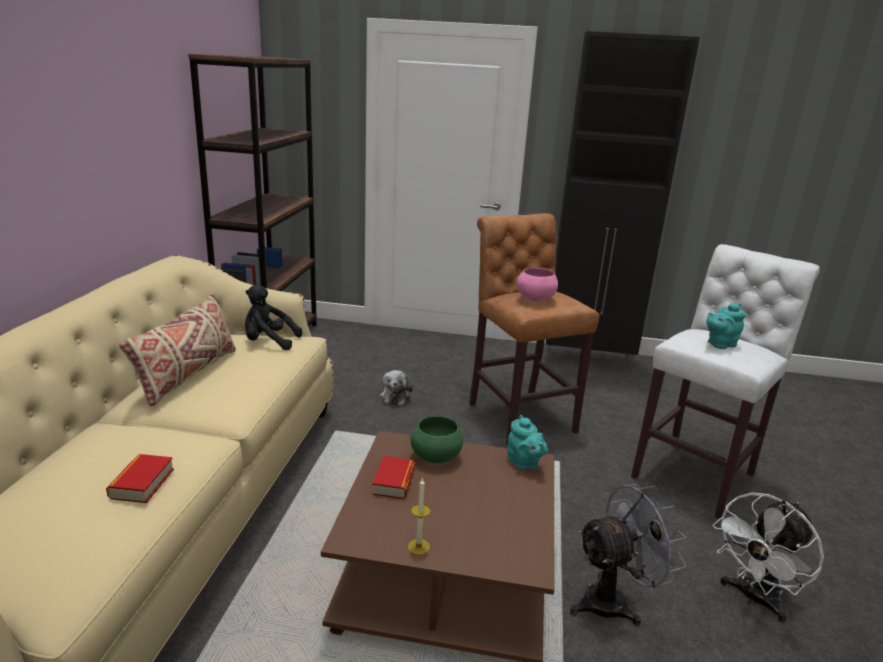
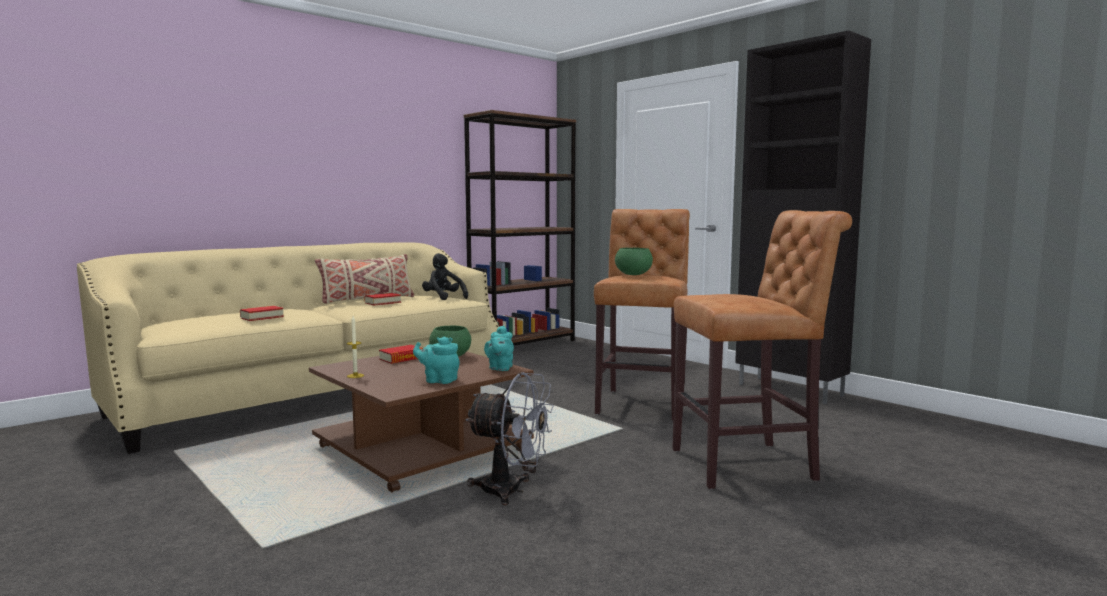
camera: 40 degrees right, 15 degrees down
(232, 380) = (383, 302): none -> book
(395, 396) = (560, 377): plush toy -> none
(535, 299) = (633, 274): pink bowl -> green bowl
(697, 473) = (750, 465): white stool -> brown stool
(719, 344) = (727, 295): turquoise teapot -> turquoise teapot (439, 380)
(753, 598) = (636, 529): white fan -> none

